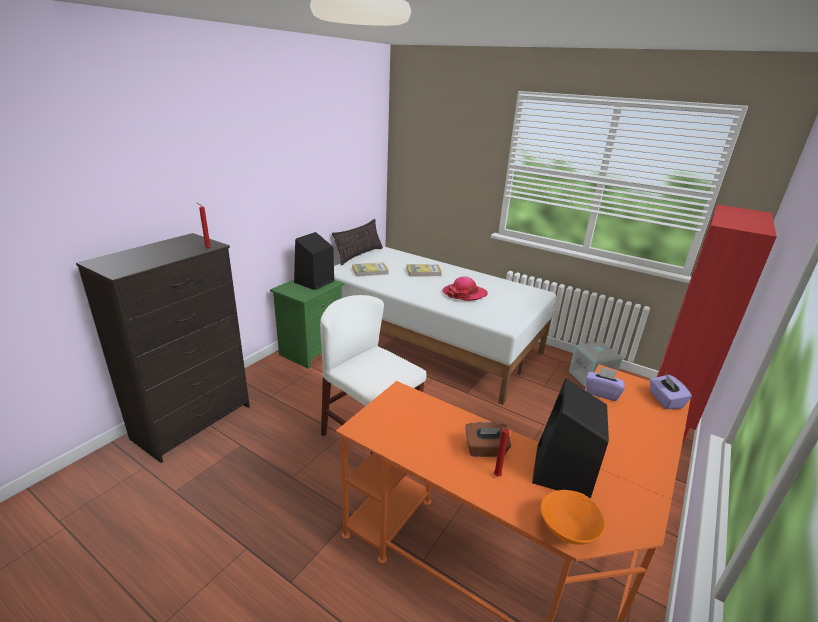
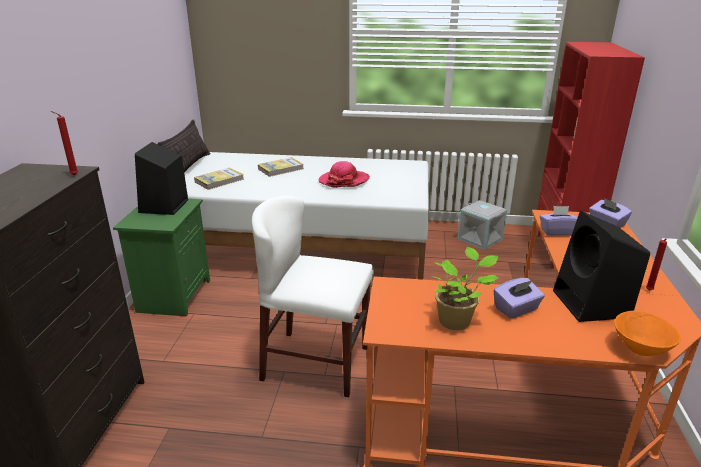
camera: 25 degrees left, 0 degrees up
(423, 441) = (456, 321): none -> potted plant
(485, 450) = (516, 309): brown tissue box -> purple tissue box
(496, 476) = (547, 327): red candle -> red candle (649, 291)

